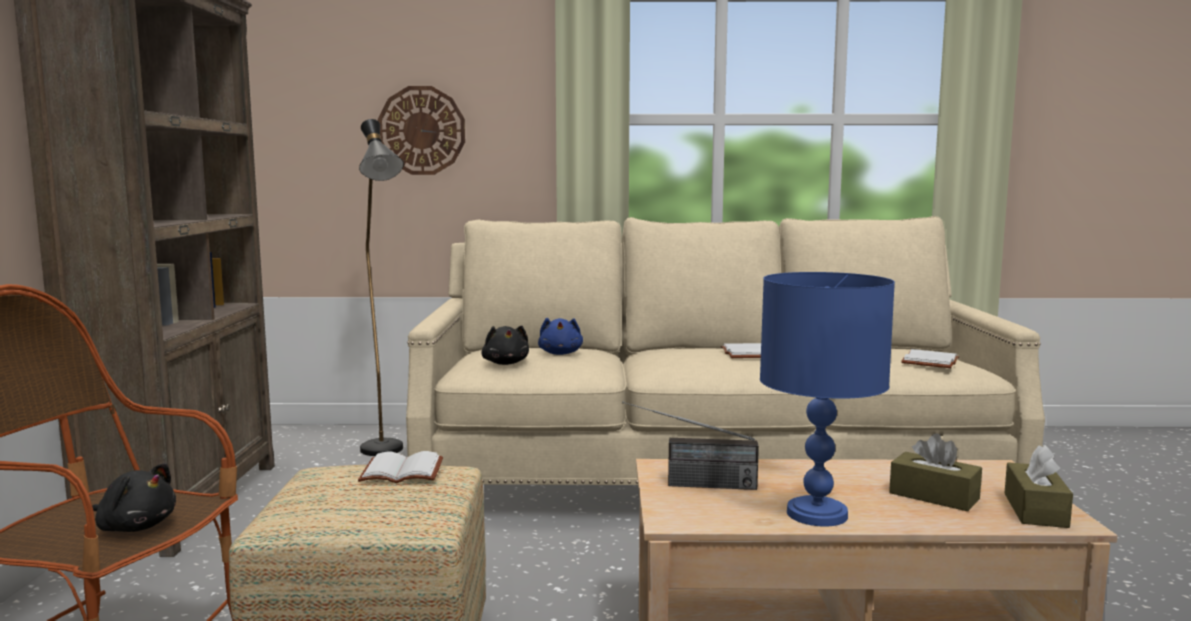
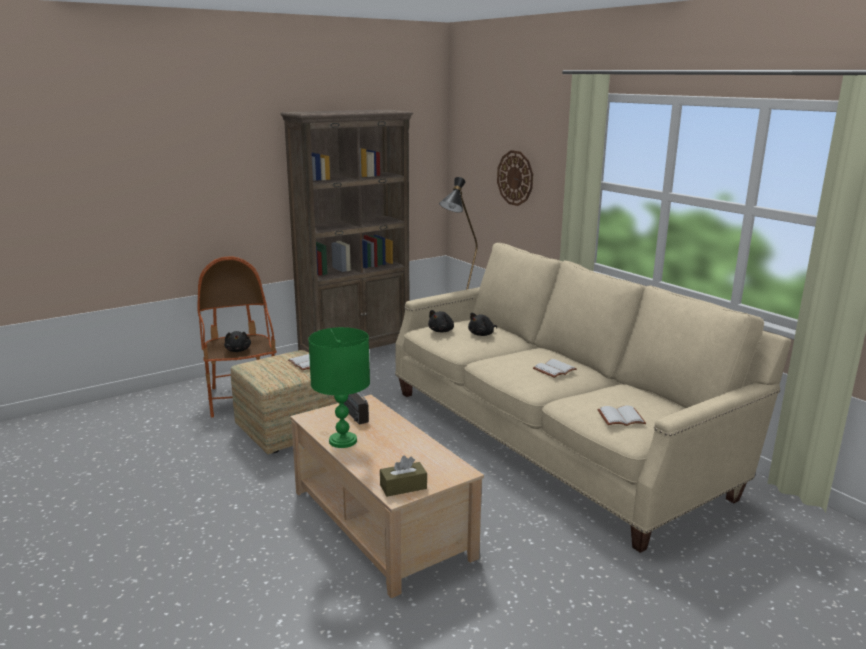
camera: 55 degrees right, 10 degrees up
(560, 353) = (482, 334): blue plush toy -> black plush toy
(818, 514) = (342, 441): blue table lamp -> green table lamp
(934, 496) = (395, 461): brown tissue box -> none

